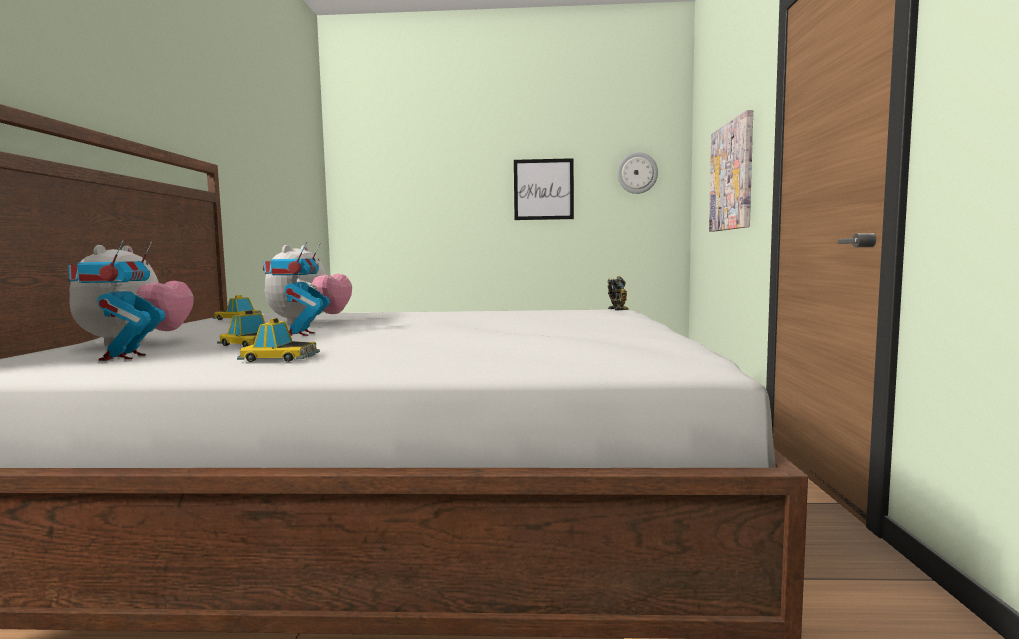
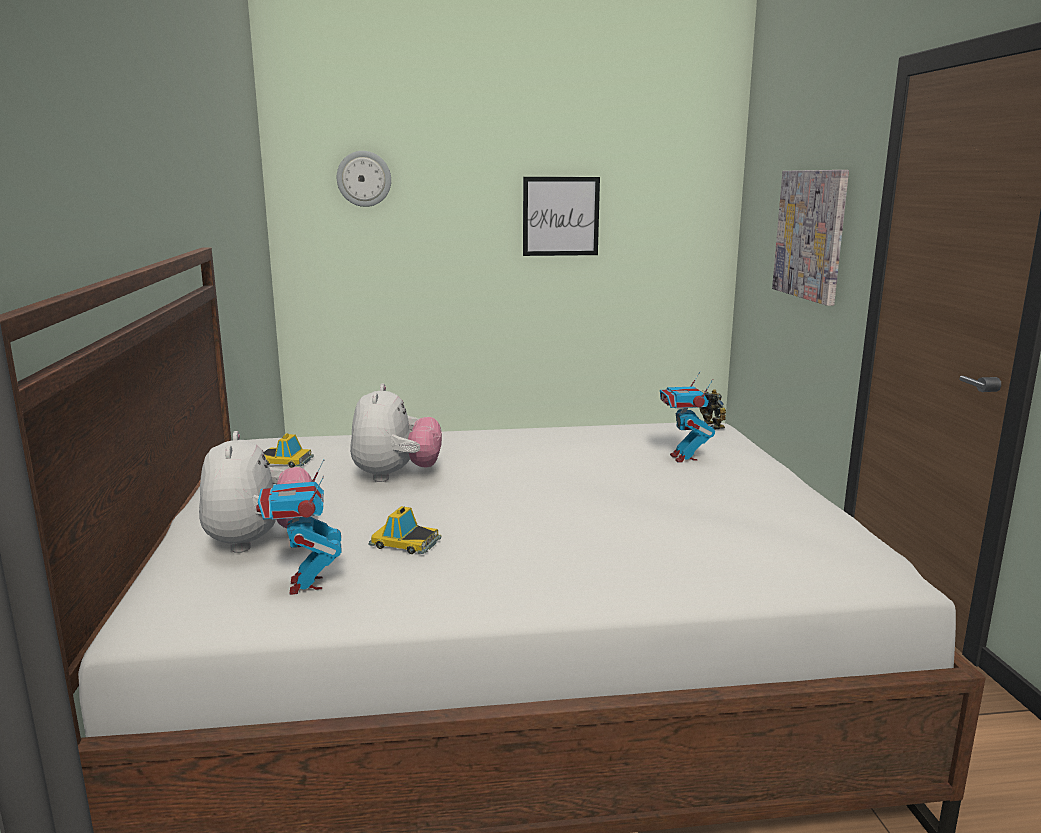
camera: 10 degrees left, 10 degrees up
(280, 357) = (482, 579): toy car -> none
(299, 334) = (425, 512): toy robot -> toy robot (683, 458)
(637, 173) = (677, 197): wall clock -> wall clock (364, 179)

